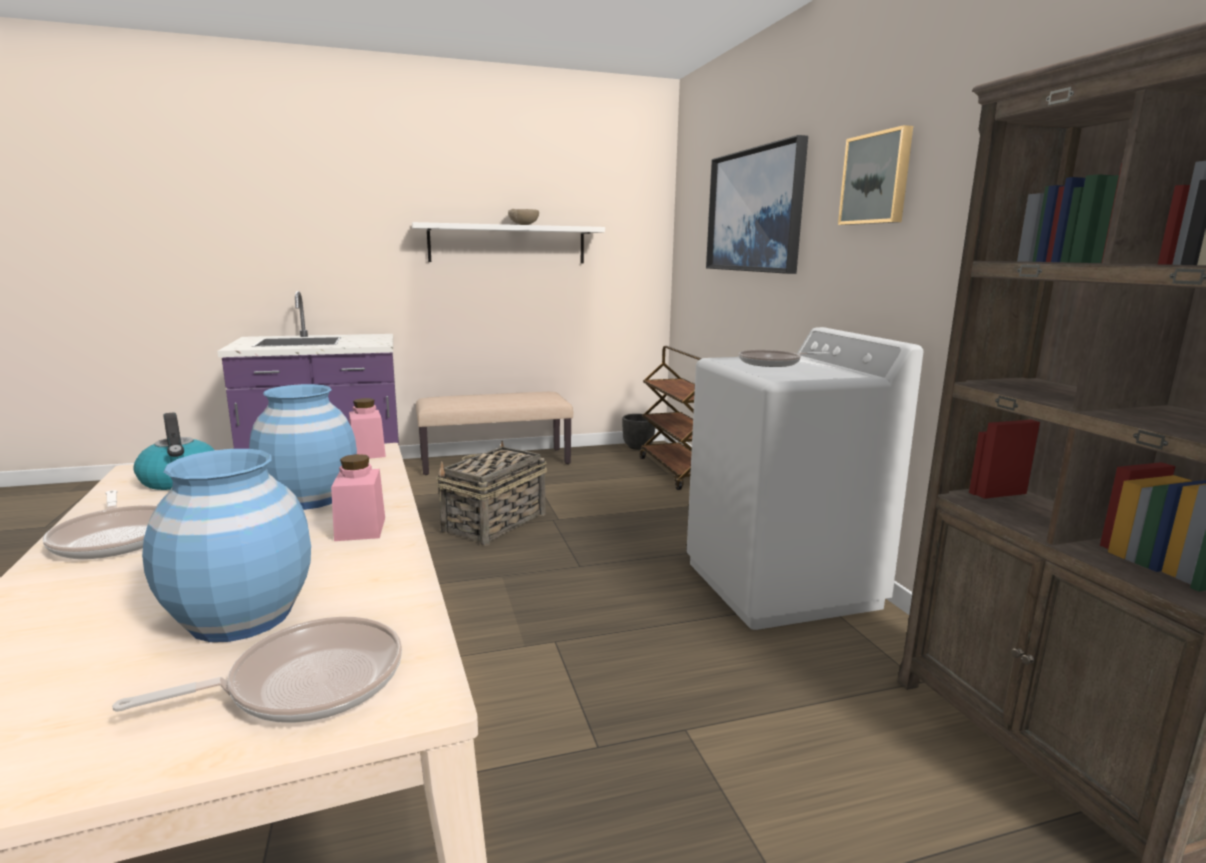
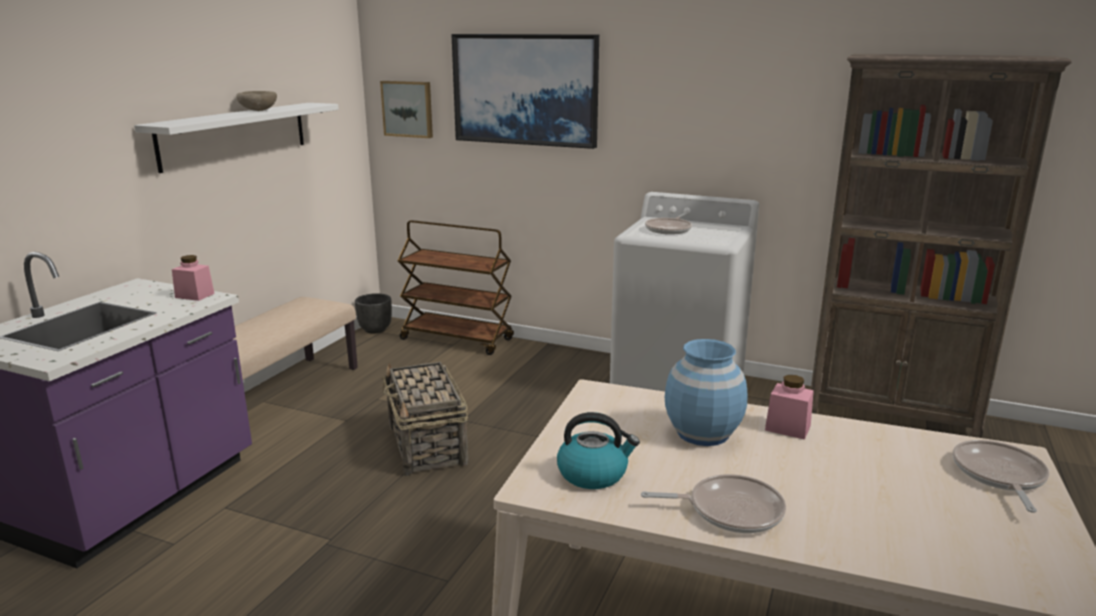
camera: 50 degrees left, 5 degrees up
(241, 617) = (910, 482): blue vase -> none
(368, 453) = (600, 394): pink jar -> pink jar (194, 295)
(877, 179) = (689, 81): picture -> picture (408, 109)

